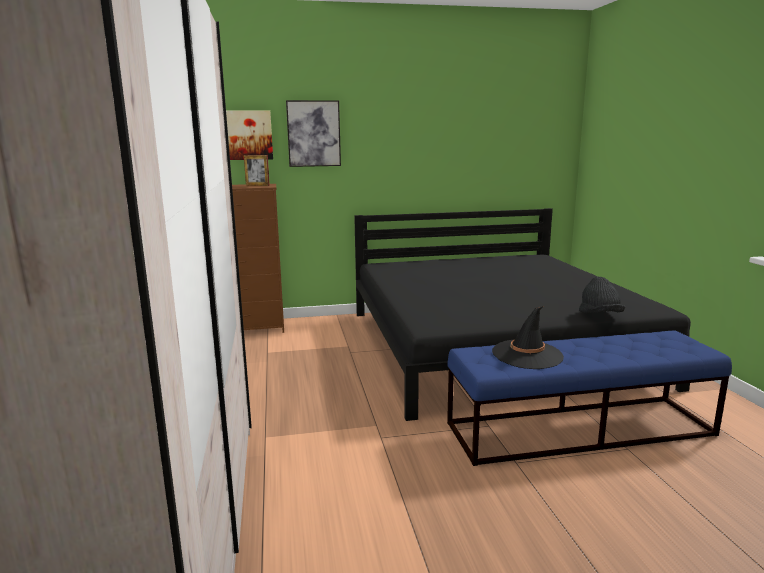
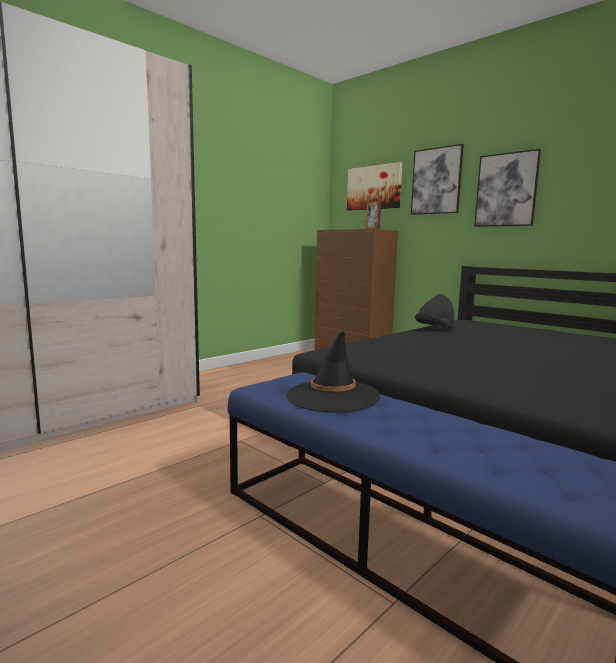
camera: 55 degrees right, 5 degrees down
(383, 146) = (506, 190): none -> picture
(599, 316) = (545, 406): black hat -> black hat (434, 329)

